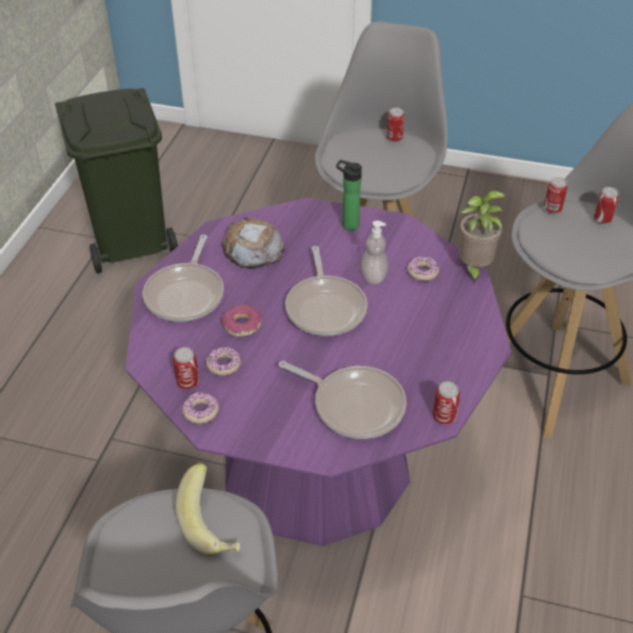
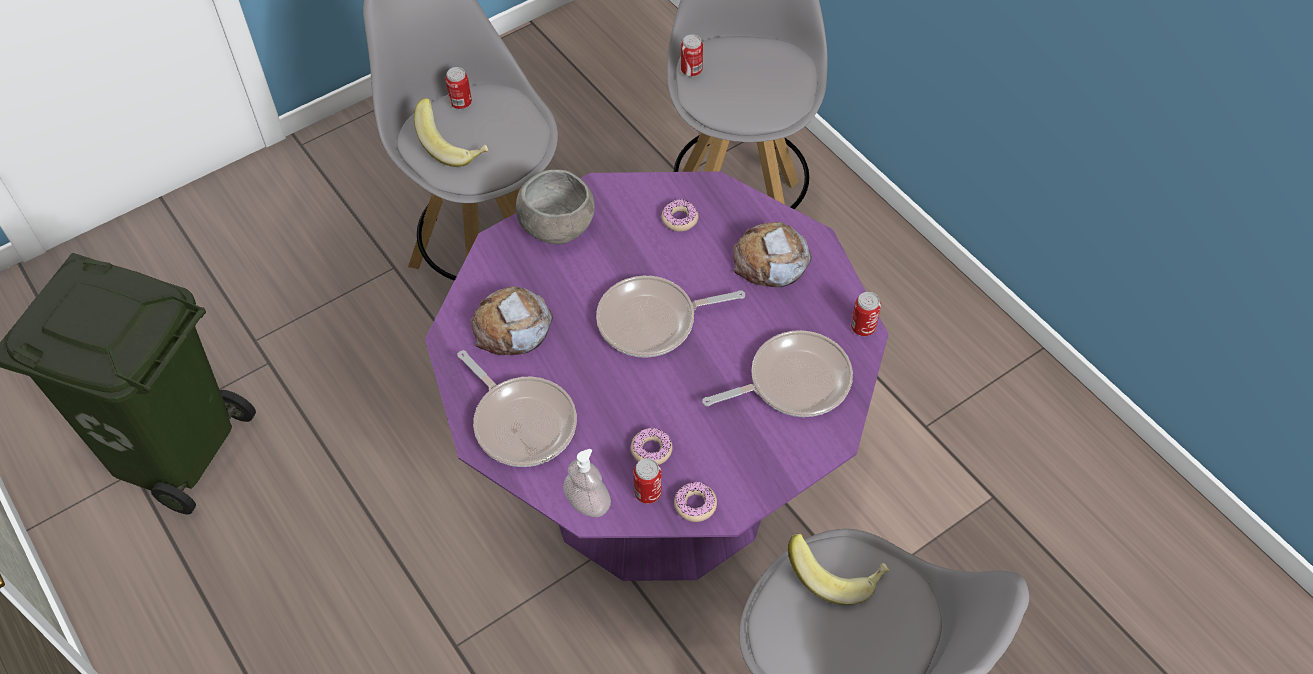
camera: 50 degrees left, 10 degrees up
(242, 325) = (612, 402): donut -> none
(325, 307) = (653, 321): frying pan -> frying pan turned 135 degrees clockwise
(347, 225) = (556, 228): bottle -> grey bowl
(357, 152) = (453, 146): none -> banana
(373, 276) = (648, 258): soap dispenser -> soap dispenser (588, 503)
(443, 334) = (770, 260): none -> bread
(473, 269) = (712, 181): potted plant -> none
(602, 219) = (737, 49): can -> none

